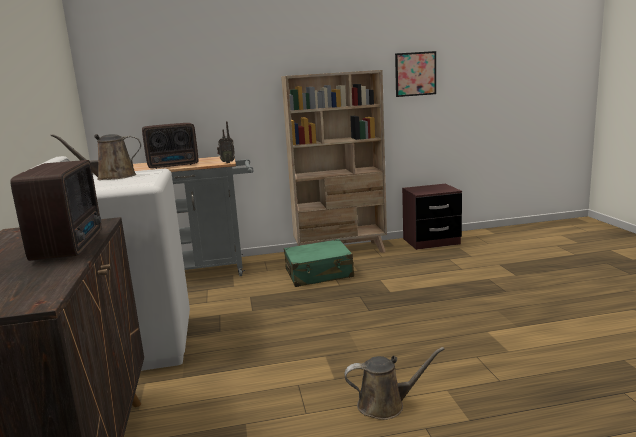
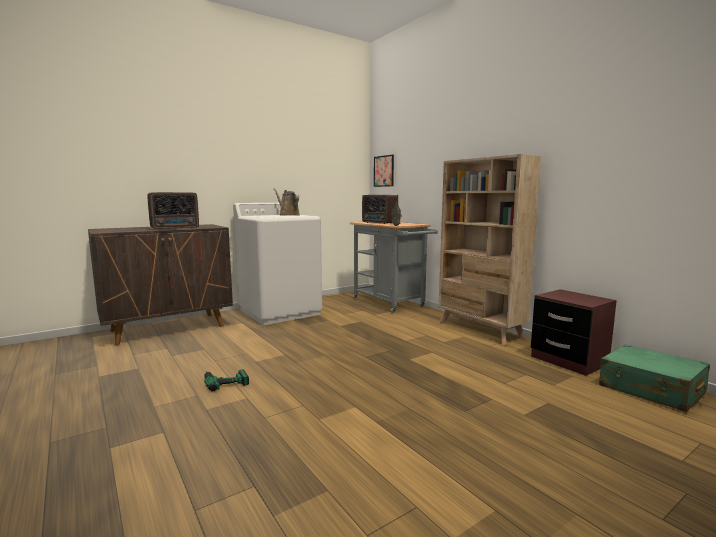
camera: 65 degrees right, 5 degrees down
(319, 274) = (421, 331): green suitcase -> green suitcase (651, 390)
(385, 405) = (224, 380): brown watering can -> power drill
(415, 74) = (594, 159): picture -> picture (384, 171)

